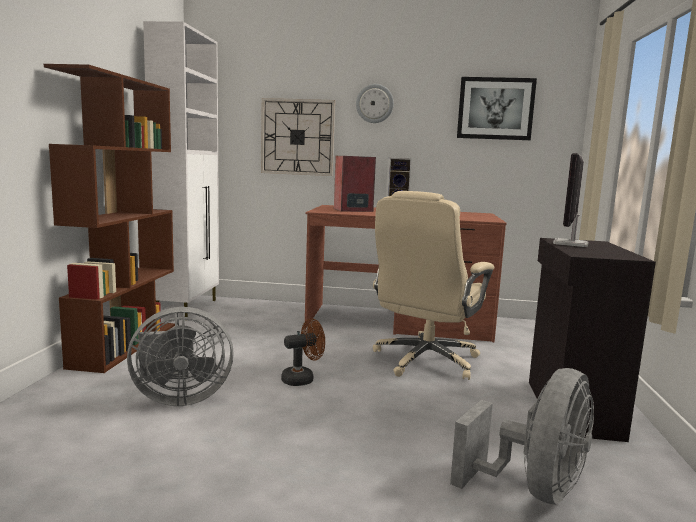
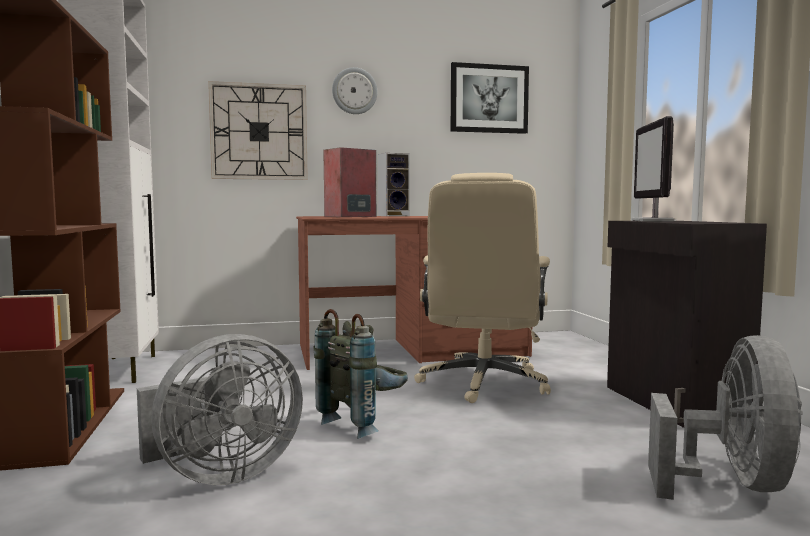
camera: 20 degrees left, 5 degrees down
(302, 379) = (365, 424): brown fan -> grey backpack

